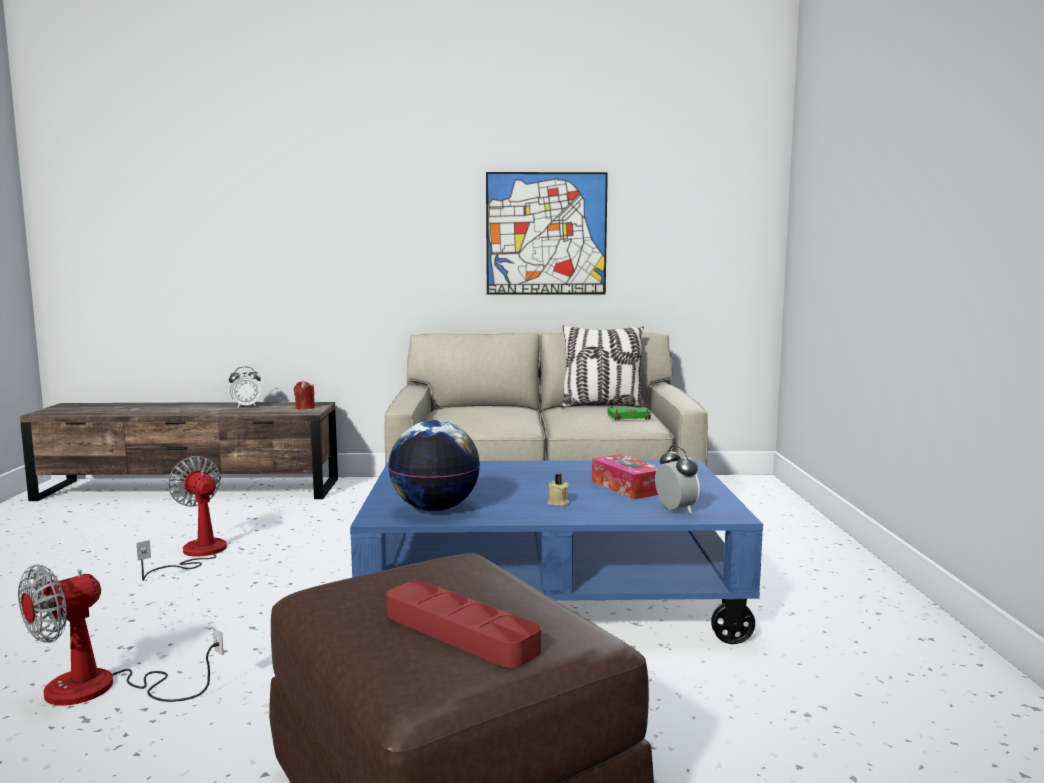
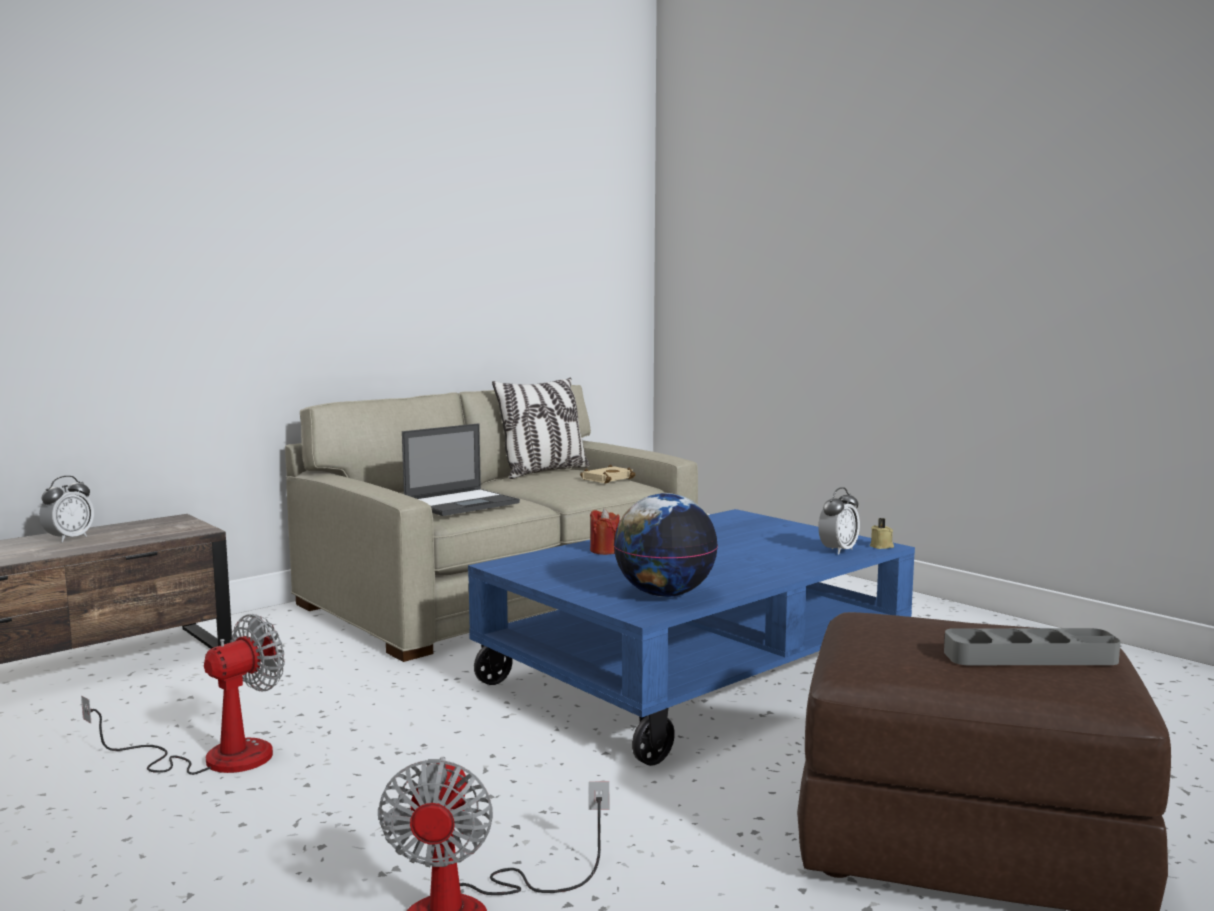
camera: 40 degrees left, 0 degrees up
(195, 554) = (214, 757): fan -> fan turned 120 degrees clockwise
(305, 407) = (172, 526): red candle -> red candle (604, 551)
(460, 632) = (1030, 657): red tray -> grey tray
(473, 418) = (462, 503): none -> laptop
(546, 234) = (440, 270): picture -> none
(558, 503) = (744, 565): beige candle -> beige candle (882, 546)
(627, 487) = (754, 541): tissue box -> none
(629, 417) = (607, 478): green book -> beige book
(676, 510) = (838, 550): alarm clock -> alarm clock turned 105 degrees clockwise

